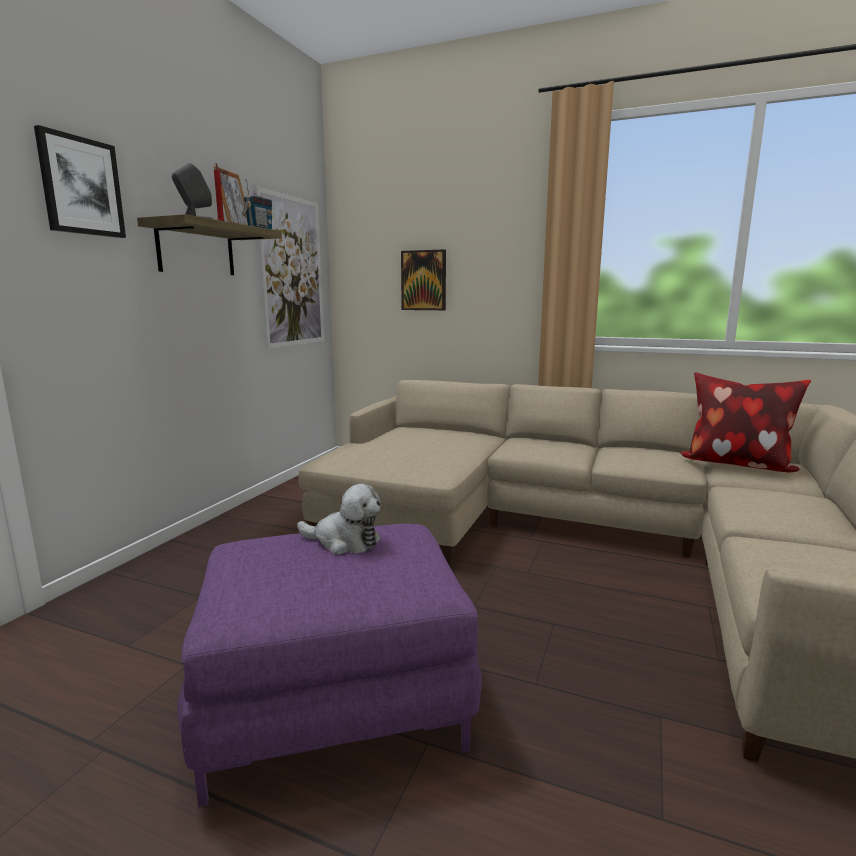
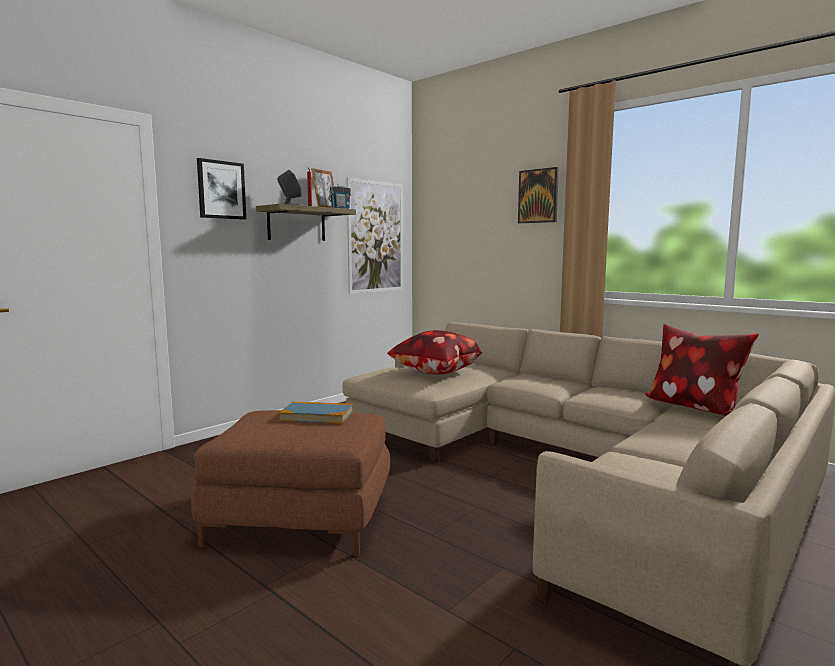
camera: 20 degrees right, 5 degrees down
(333, 698) = (299, 517): purple ottoman -> brown ottoman
(344, 541) = (317, 416): plush toy -> book
(419, 448) = (435, 373): none -> pillow
(423, 280) = (477, 242): picture -> picture (538, 196)

